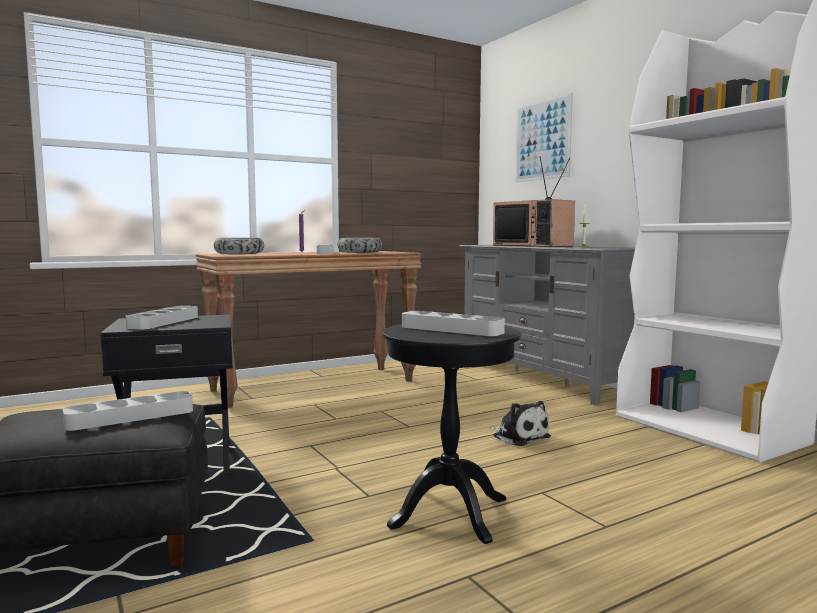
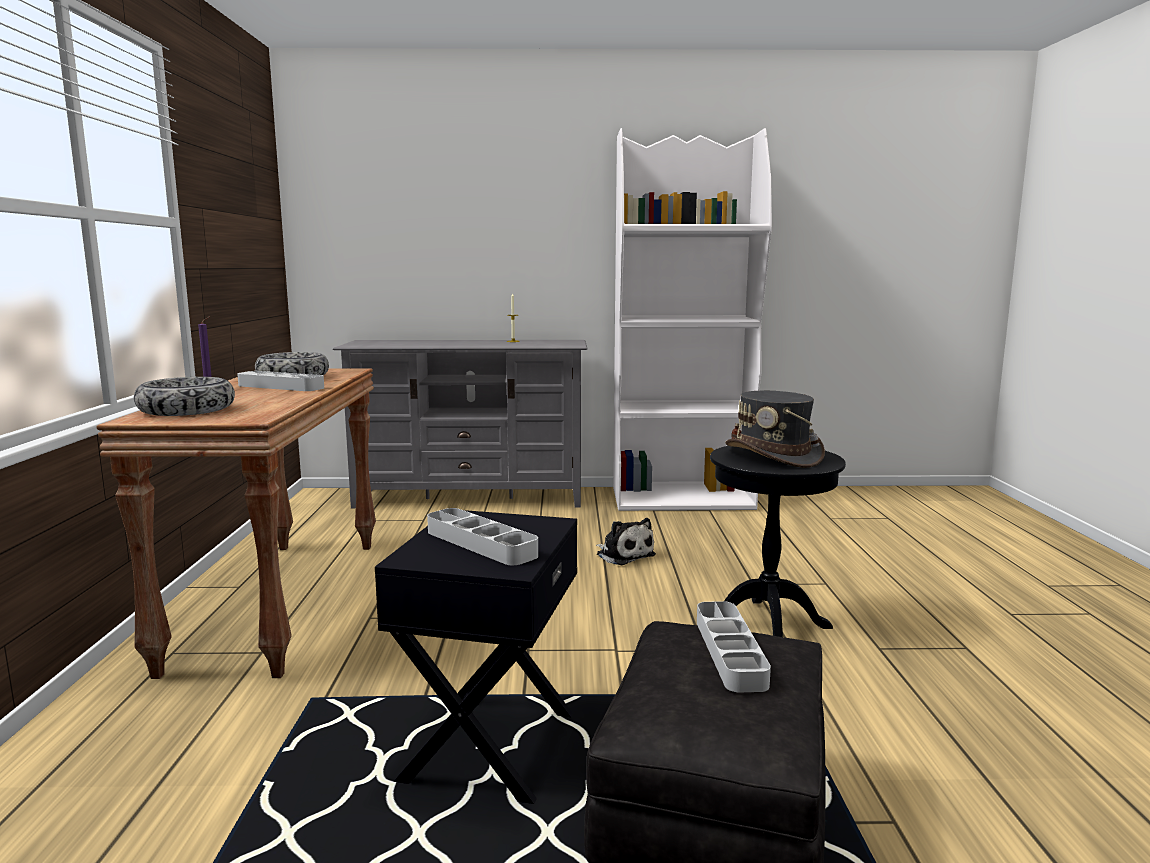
camera: 60 degrees left, 5 degrees up
(451, 329) = (773, 456): grey tray -> grey hat
(519, 436) = (623, 555): plush toy -> plush toy turned 60 degrees clockwise
(534, 246) = (451, 343): television -> none
(542, 140) = (414, 207): picture -> none

